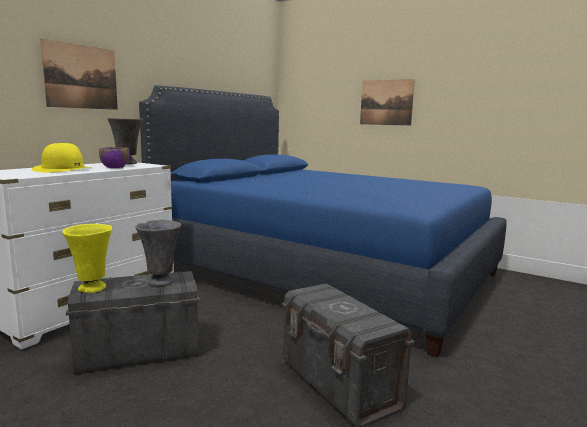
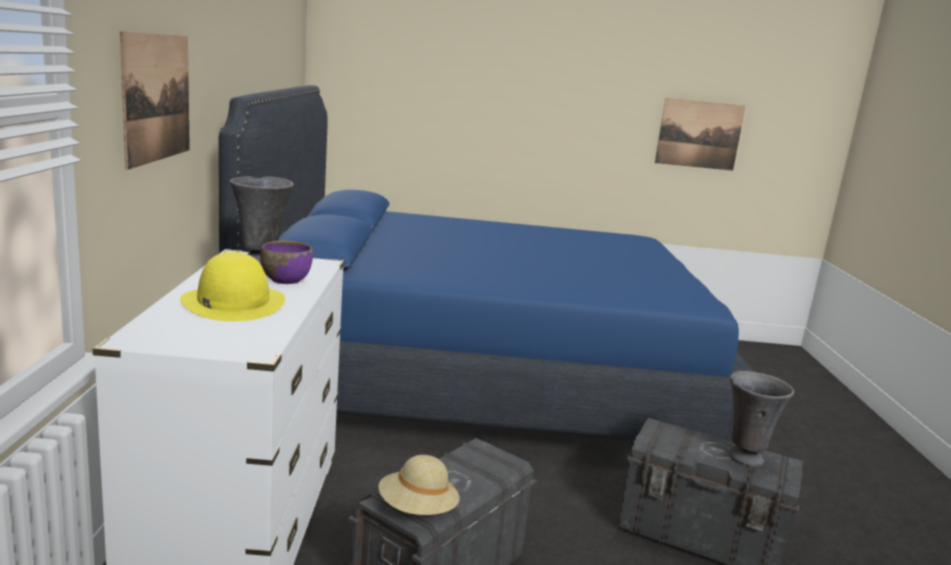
camera: 35 degrees left, 5 degrees up
(92, 289) = (417, 510): yellow vase -> beige hat
(161, 281) = (477, 468): grey vase -> grey vase (744, 457)
(386, 102) = (504, 109): picture -> picture (699, 134)

